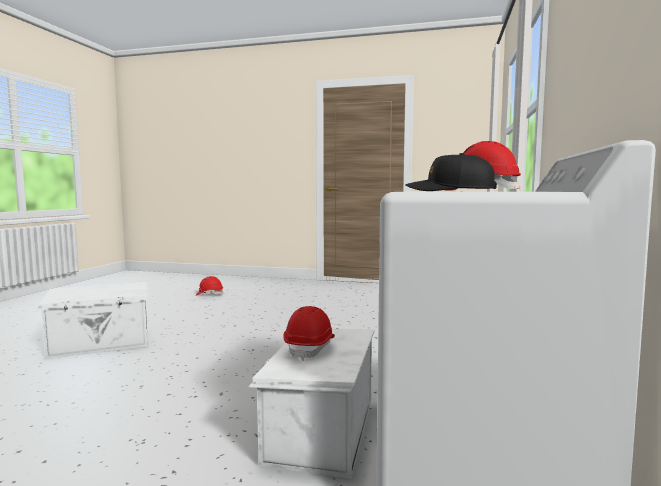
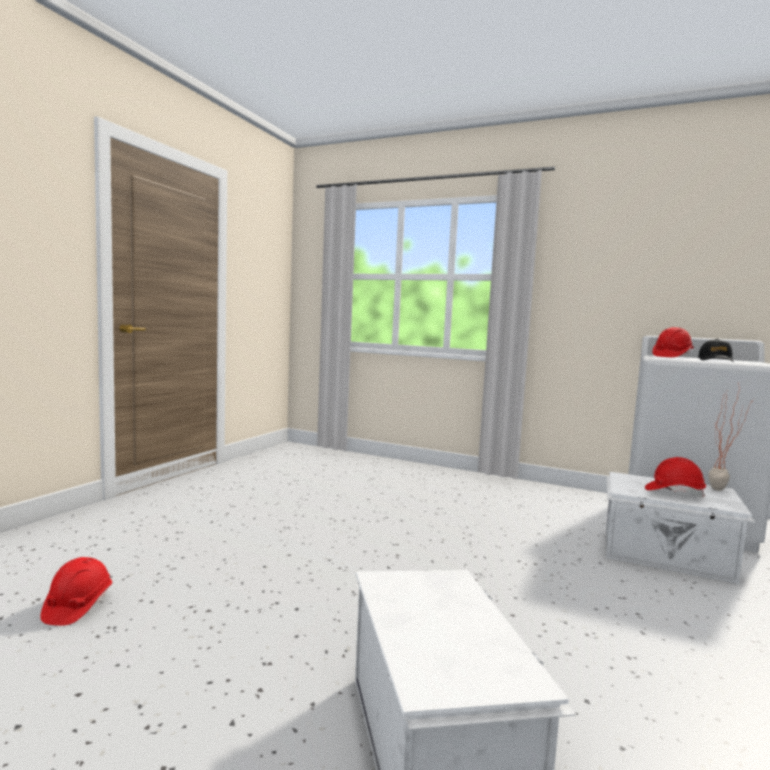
camera: 80 degrees left, 0 degrees up
(332, 373) = (723, 491): none -> potted plant

